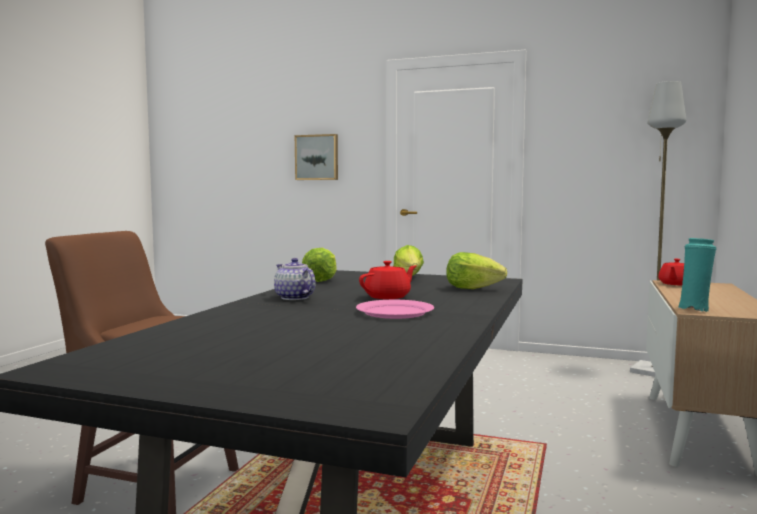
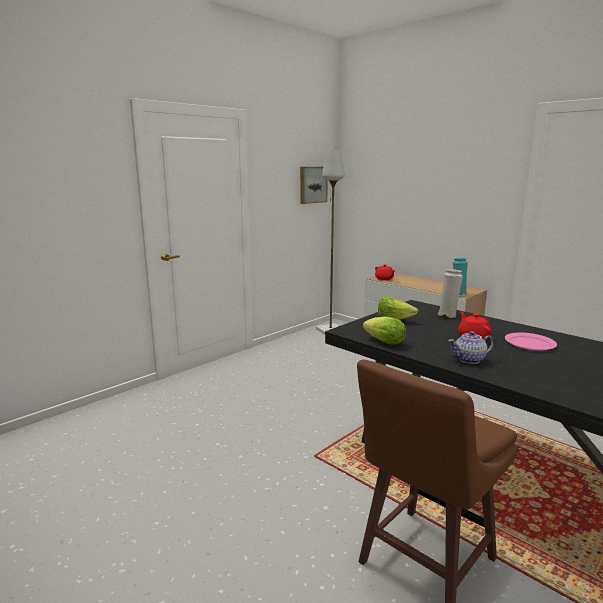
camera: 65 degrees left, 10 degrees up
(317, 157) = (58, 207): picture -> picture (312, 184)
(472, 289) = (448, 315): lettuce -> white vase

